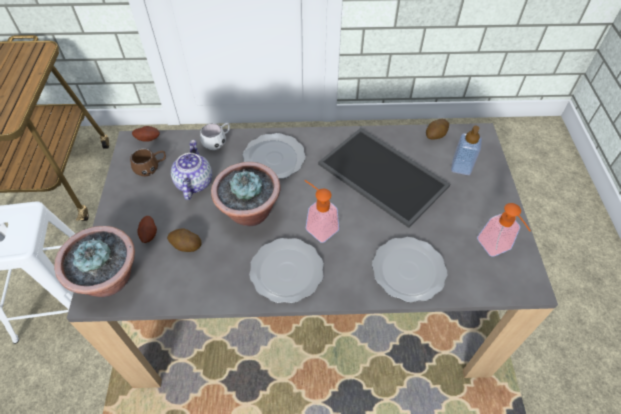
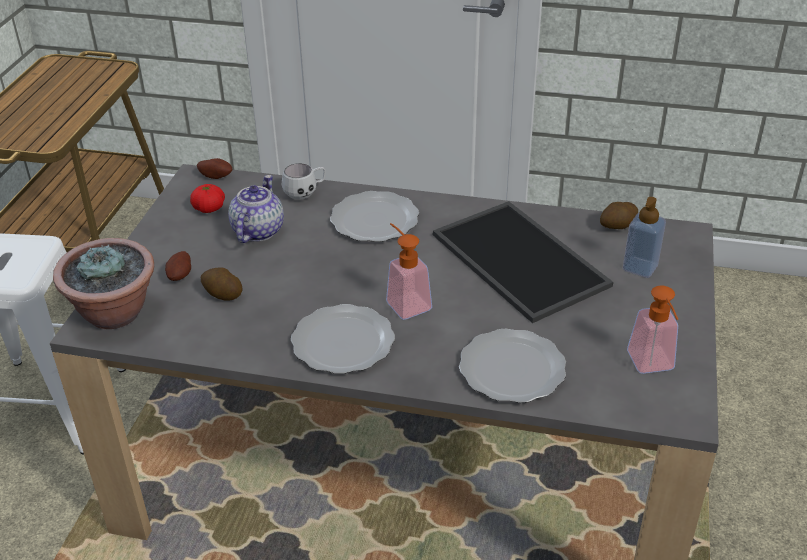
camera: 15 degrees right, 15 degrees down
(152, 168) = (209, 208): brown mug -> tomato
(249, 213) = (318, 273): potted plant -> none

